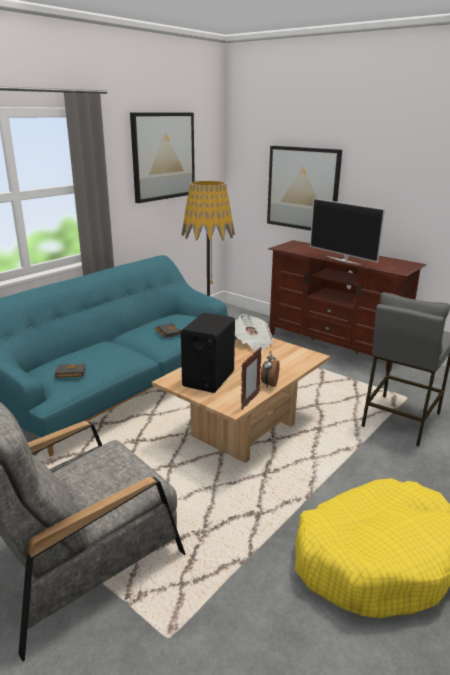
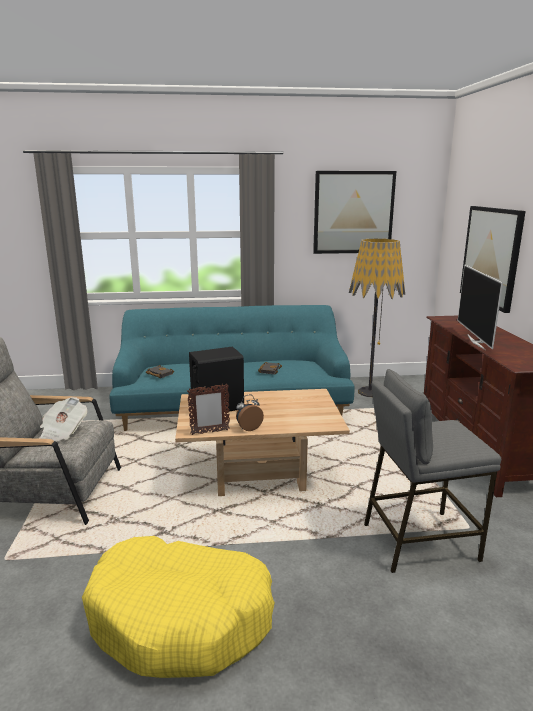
camera: 45 degrees right, 5 degrees down
(253, 343) = (305, 397): newspaper -> newspaper (62, 432)

